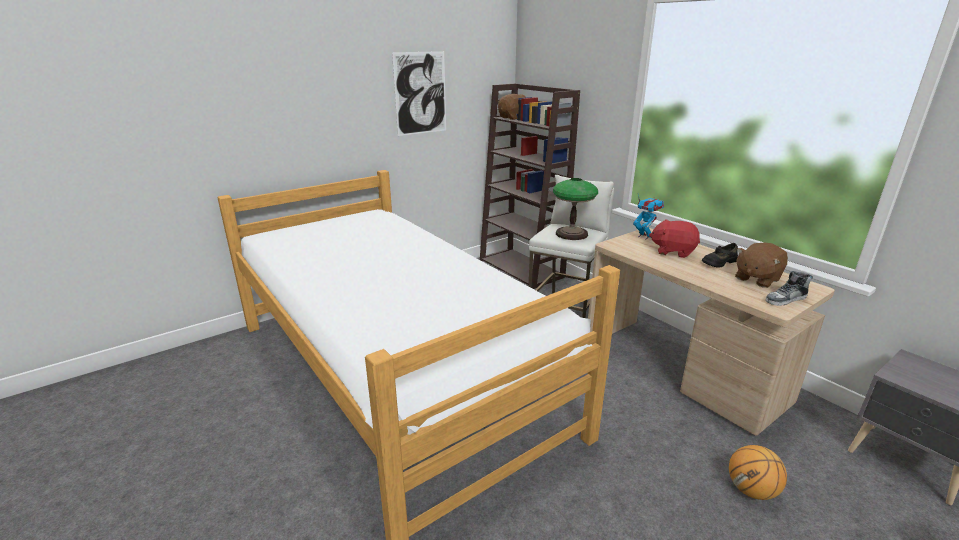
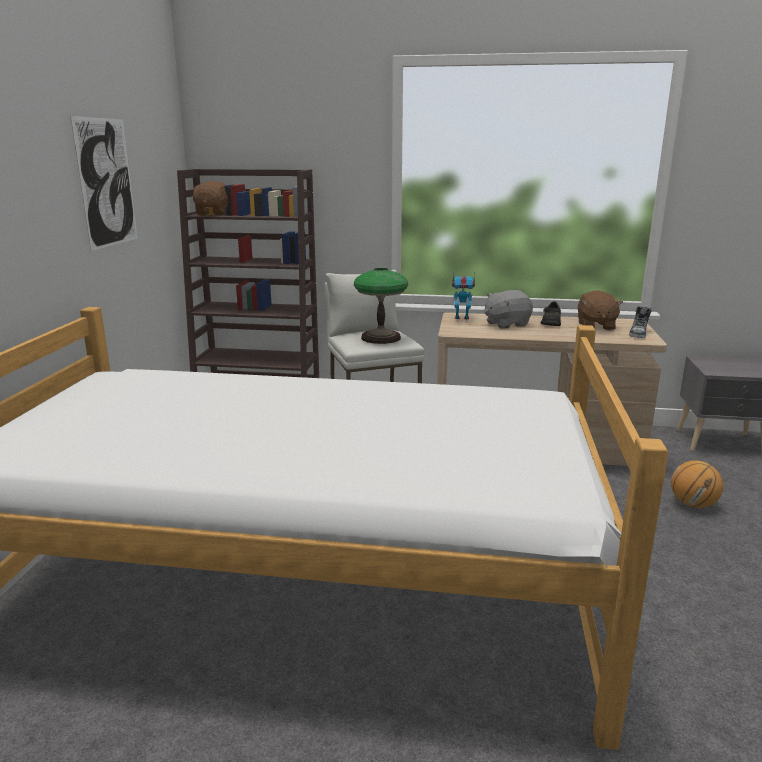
camera: 45 degrees left, 5 degrees down
(673, 251) = (506, 324): red plush toy -> grey plush toy

